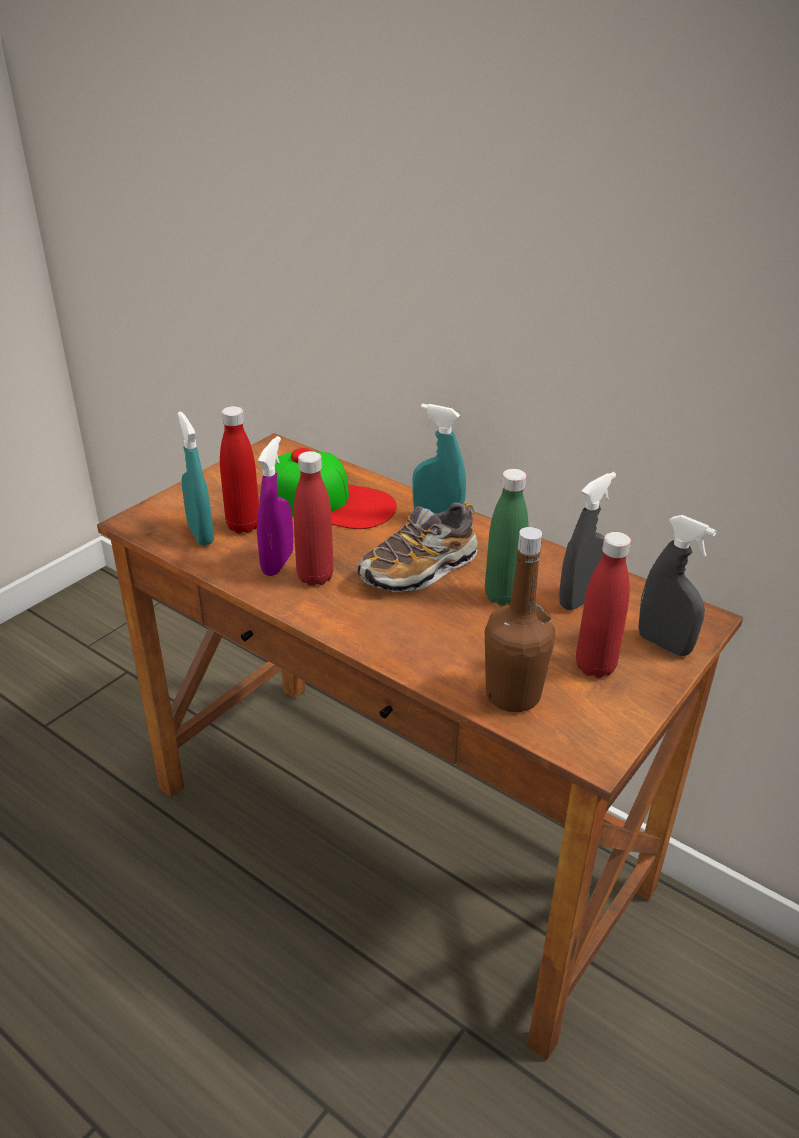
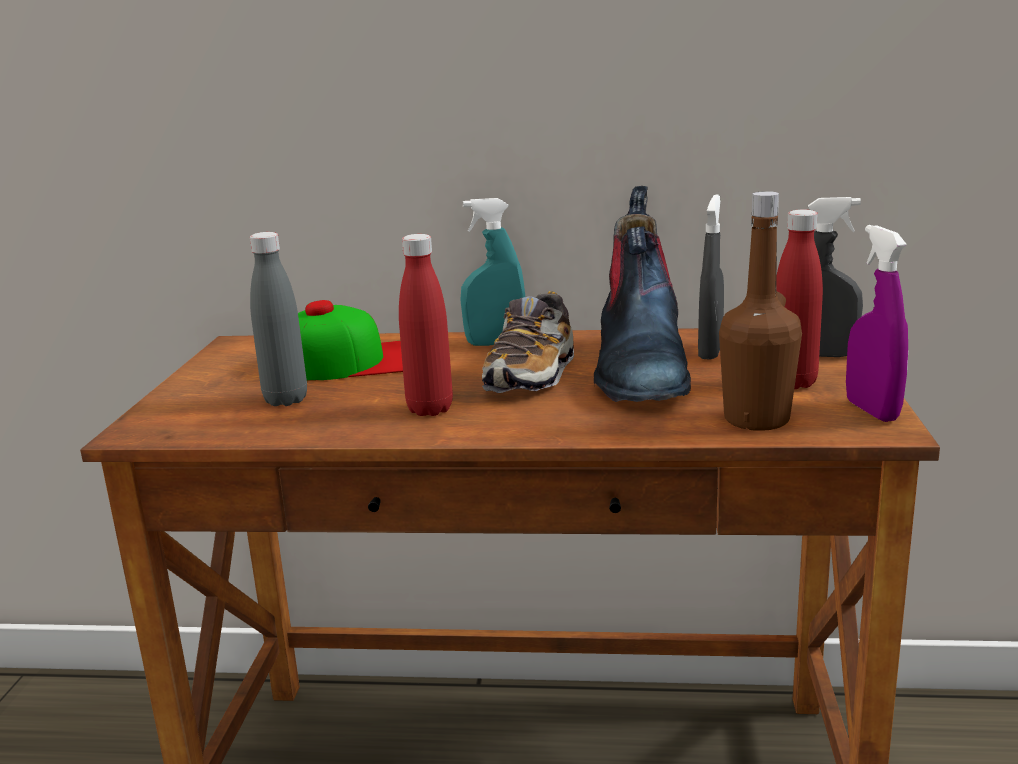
camera: 30 degrees left, 15 degrees down
(200, 534) = (241, 419): turquoise spray bottle -> none
(243, 526) = (286, 400): red bottle -> grey bottle
(277, 563) = (371, 412): purple spray bottle -> purple spray bottle (872, 411)
(502, 596) = (640, 368): green bottle -> boot

